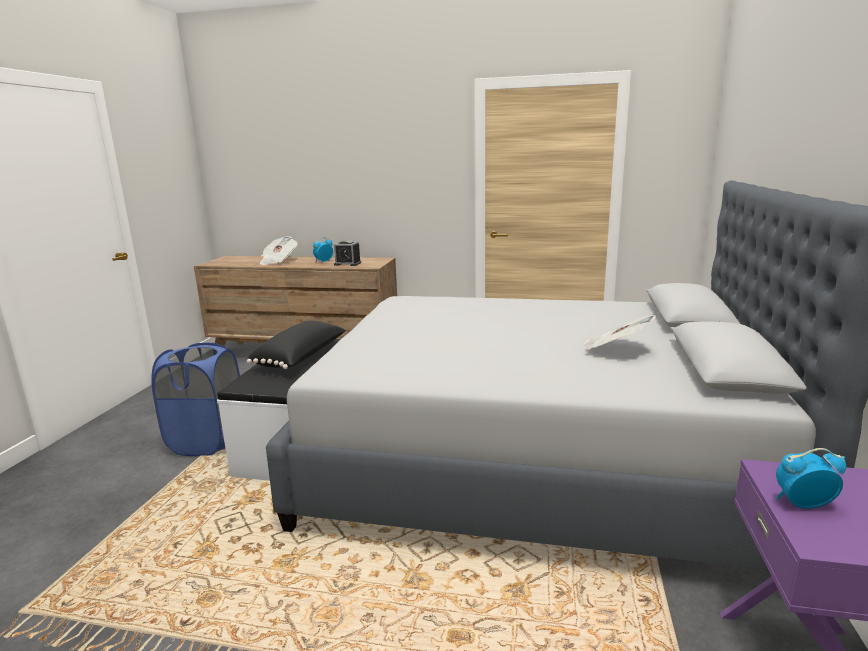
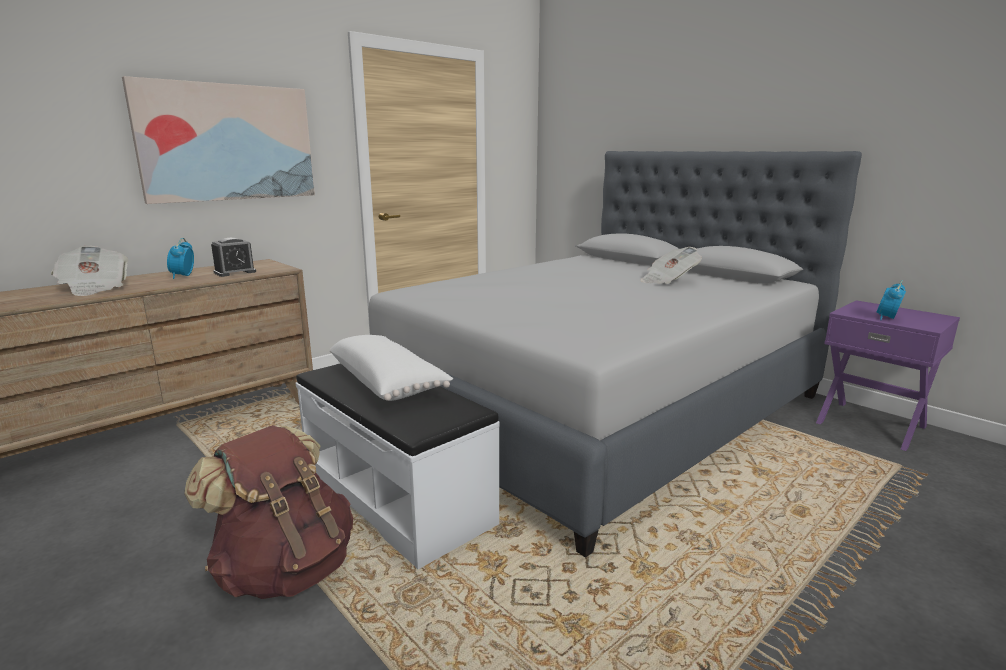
camera: 55 degrees left, 0 degrees up
(208, 442) = (285, 569): blue laundry basket -> brown backpack
(302, 358) = (388, 383): black pillow -> white pillow
(374, 174) = (227, 143): none -> picture

